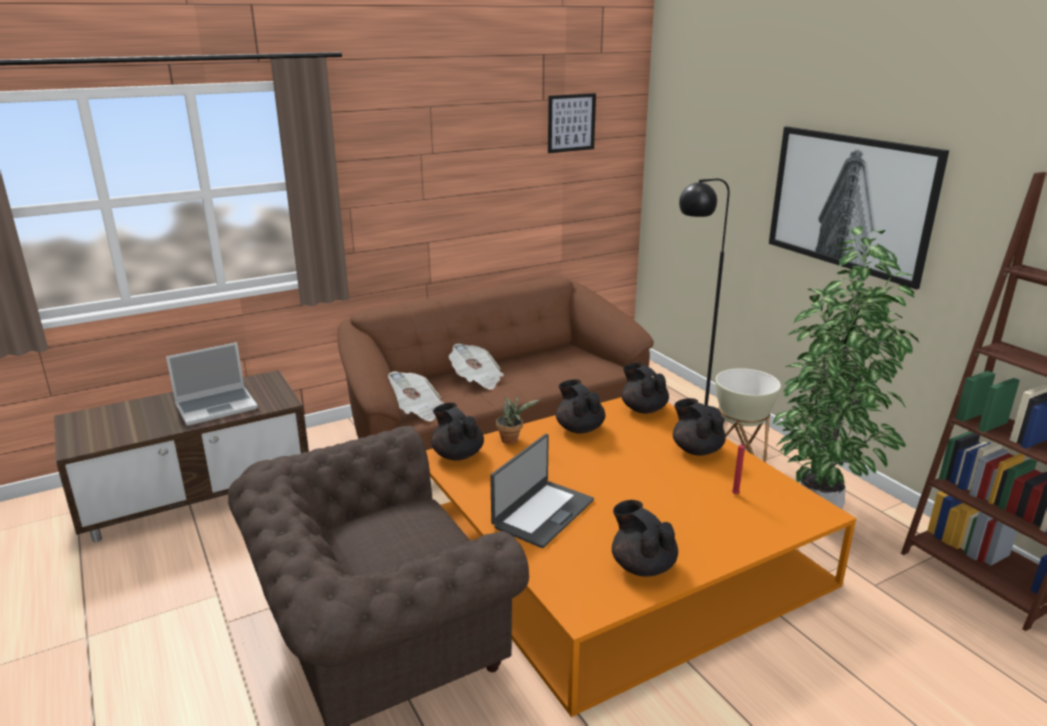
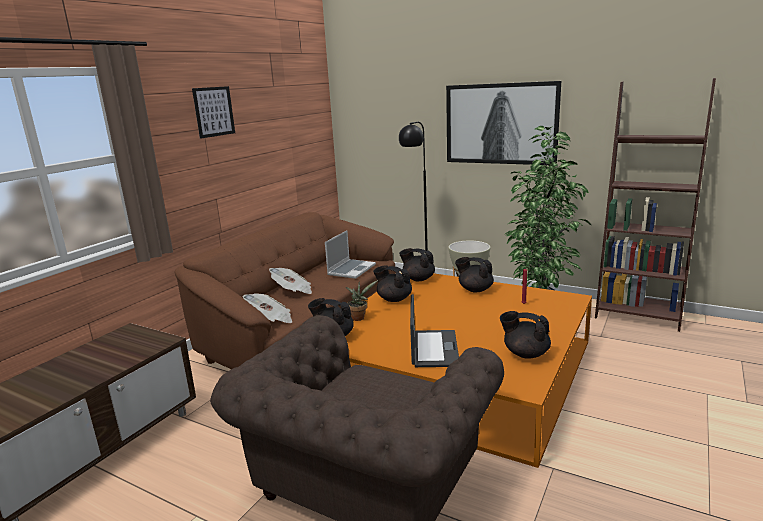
camera: 30 degrees left, 5 degrees down
(217, 406) = (104, 361): laptop -> laptop (351, 269)
(571, 123) = (291, 102): picture -> picture (214, 111)

